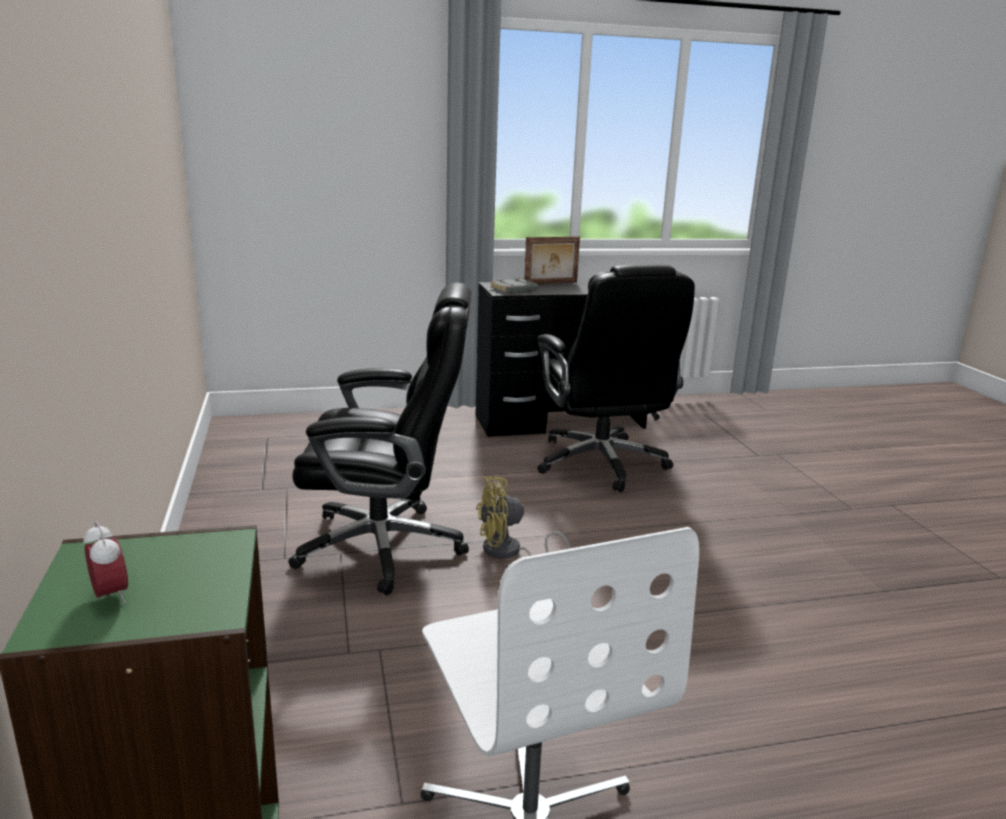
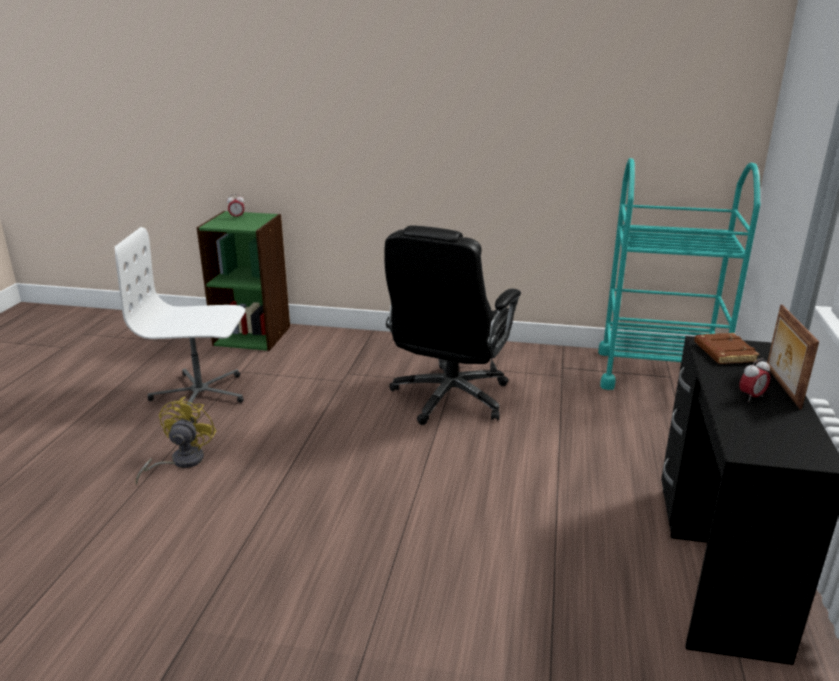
camera: 115 degrees right, 5 degrees up
(262, 442) = (658, 374): none -> turquoise cart
(509, 553) = (409, 442): yellow fan -> yellow fan (180, 462)
(513, 290) = (723, 353): grey book -> brown book
(575, 287) = (751, 397): none -> alarm clock
(601, 464) = (561, 551): black office chair -> none

